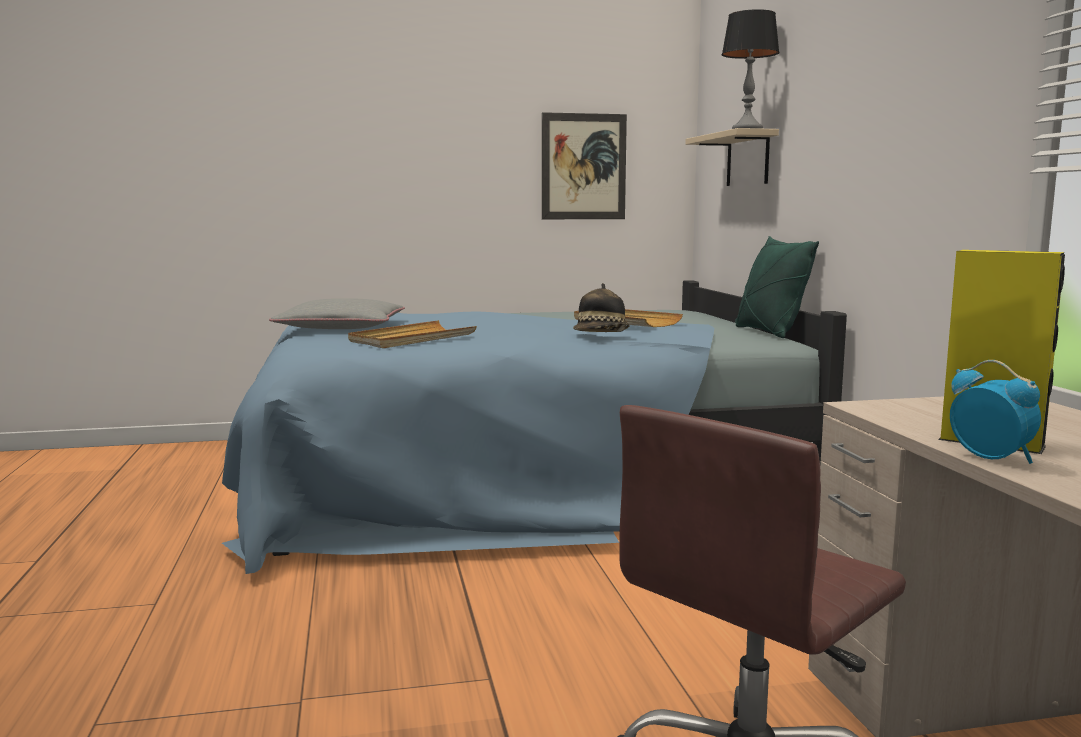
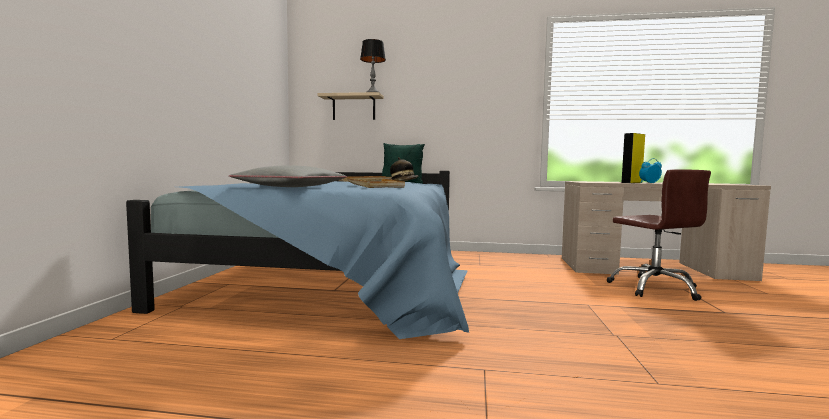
camera: 70 degrees left, 5 degrees down
(583, 166) = (257, 99): picture -> none

